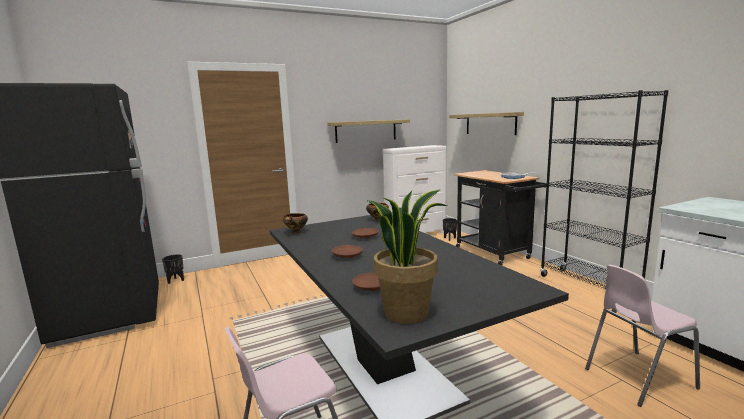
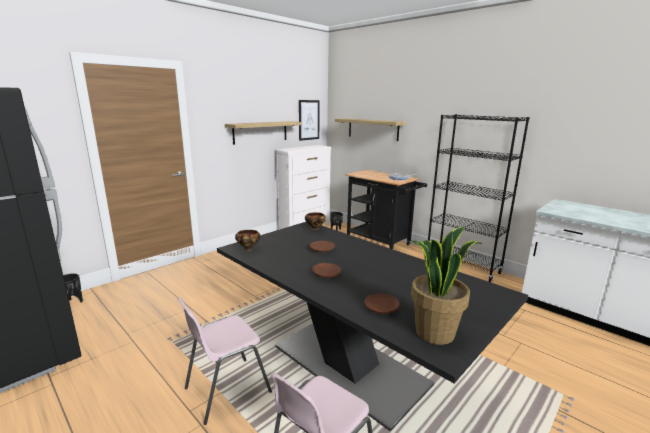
camera: 20 degrees left, 5 degrees up
(423, 118) = (309, 120): none -> picture
(637, 378) = (529, 339): pink chair -> pink chair (226, 390)

